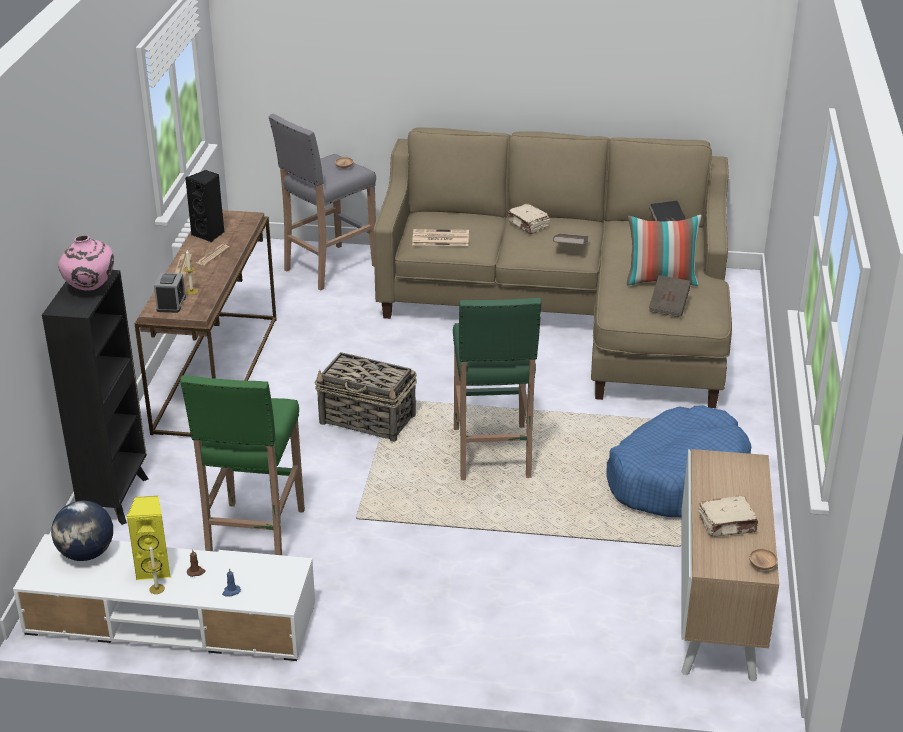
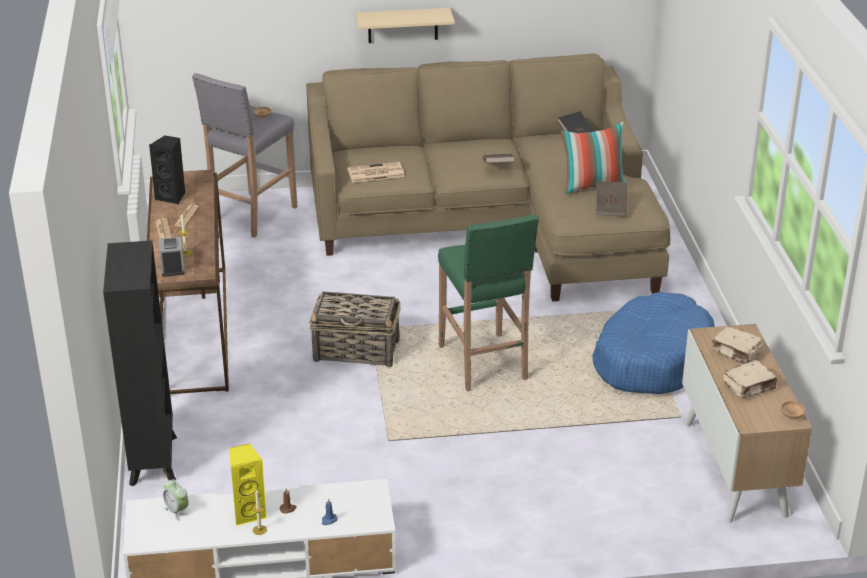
camera: 15 degrees left, 0 degrees up
(87, 554) = (177, 511): globe -> alarm clock
(90, 289) = (135, 262): pink vase -> none
(255, 538) = (304, 473): green stool -> none
(501, 88) = (402, 25): none -> beige shelf
(528, 225) = (450, 150): beige book -> beige book (737, 352)

